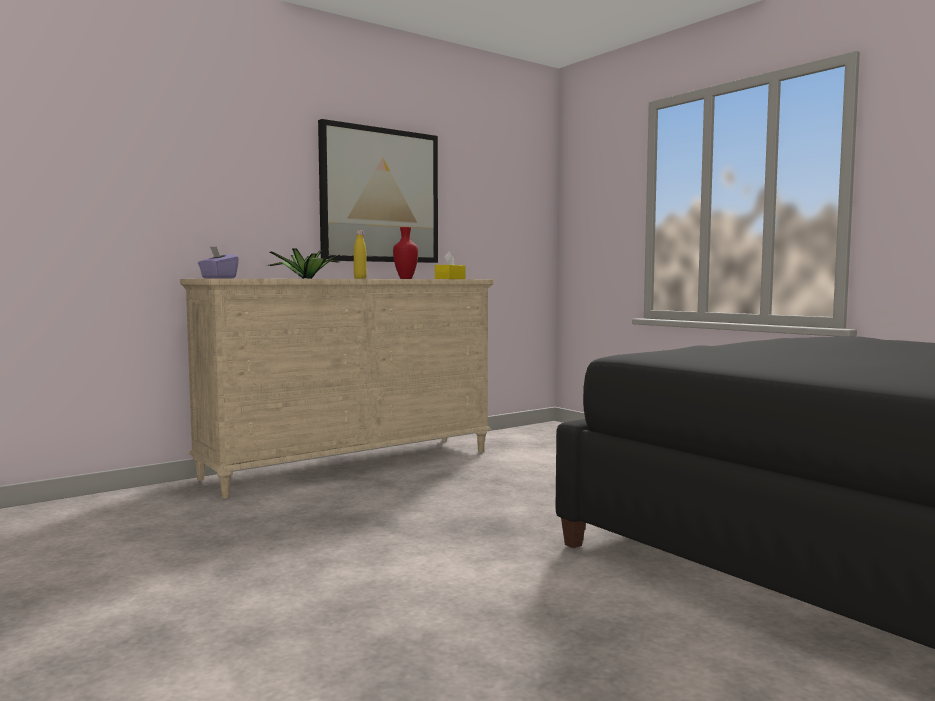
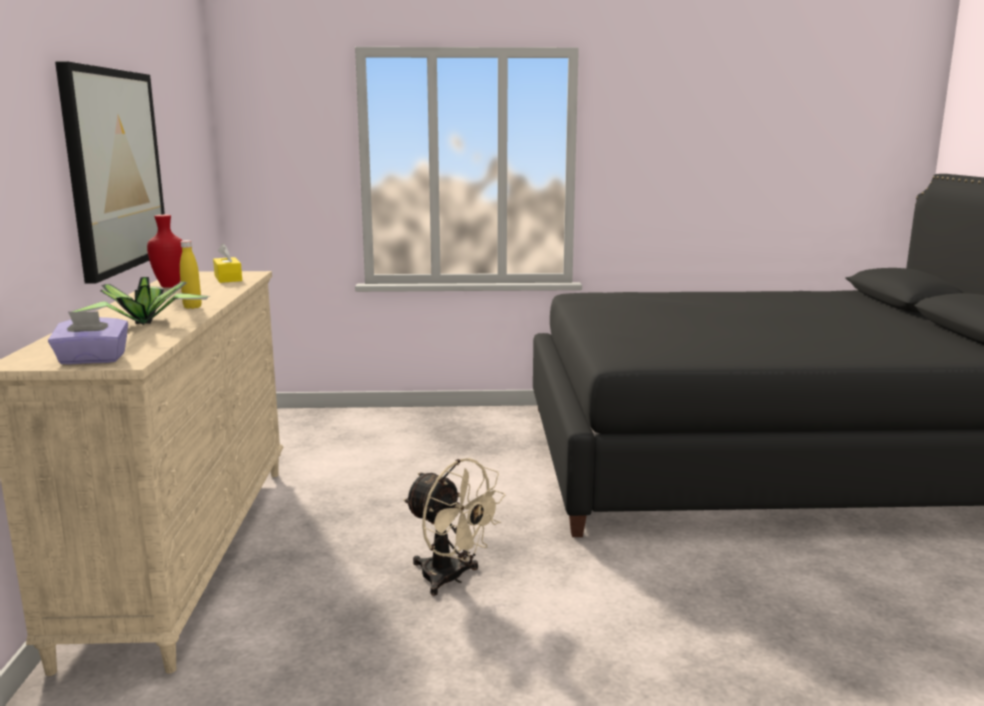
camera: 55 degrees left, 10 degrees up
(423, 526) = (451, 579): none -> beige fan

